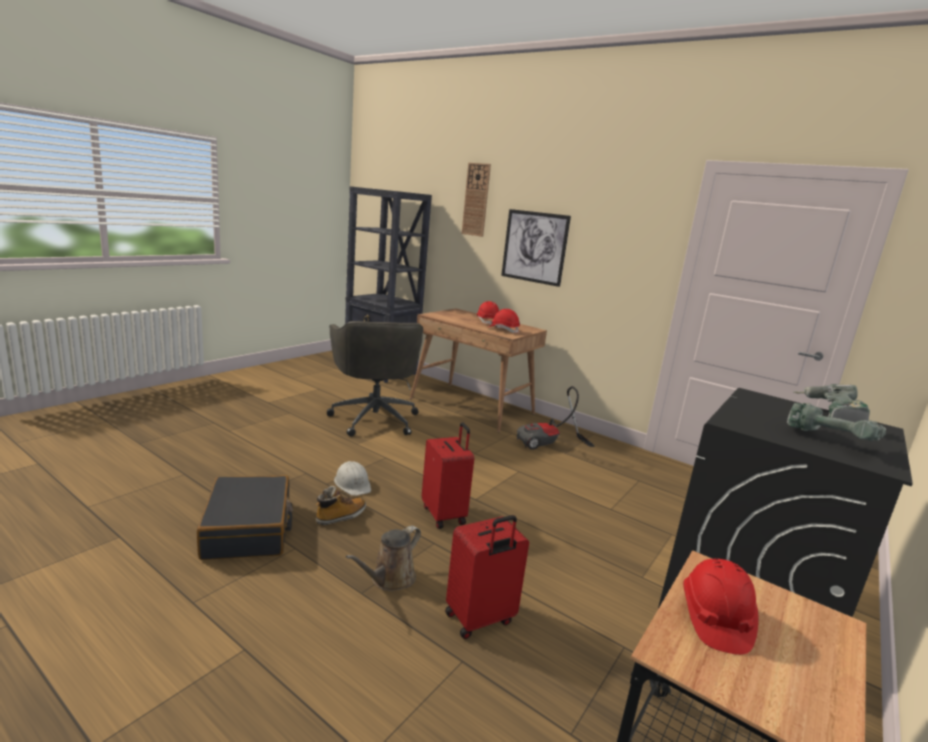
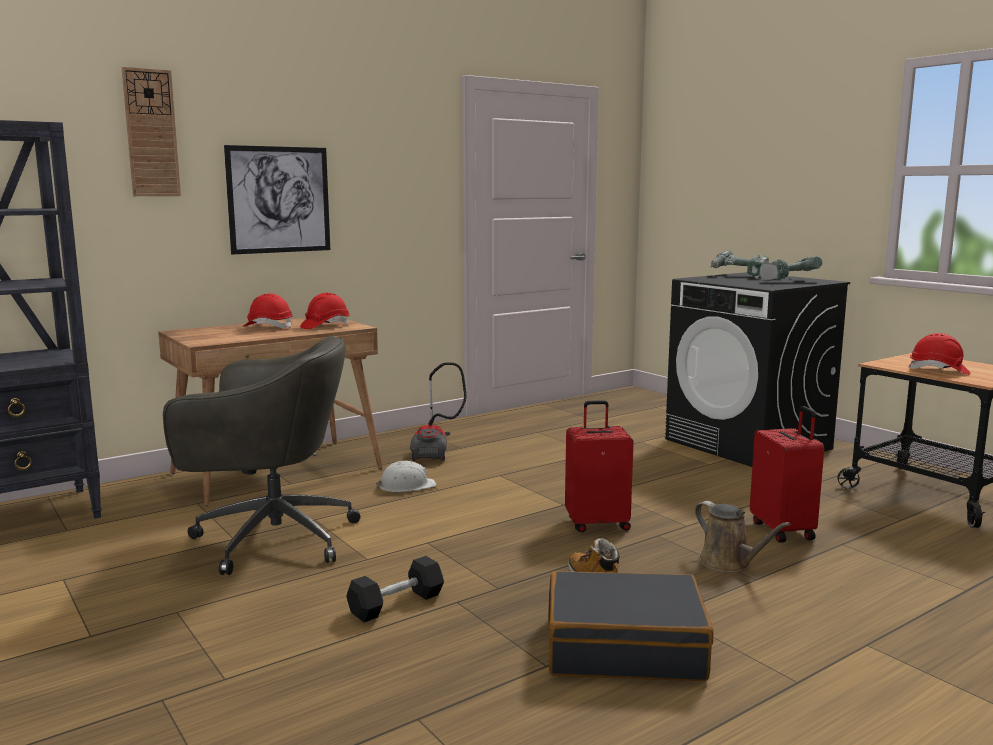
camera: 70 degrees left, 5 degrees down
(301, 457) = (396, 604): none -> black dumbbell
(353, 484) = (504, 569): white hard hat -> white hard hat (406, 486)

